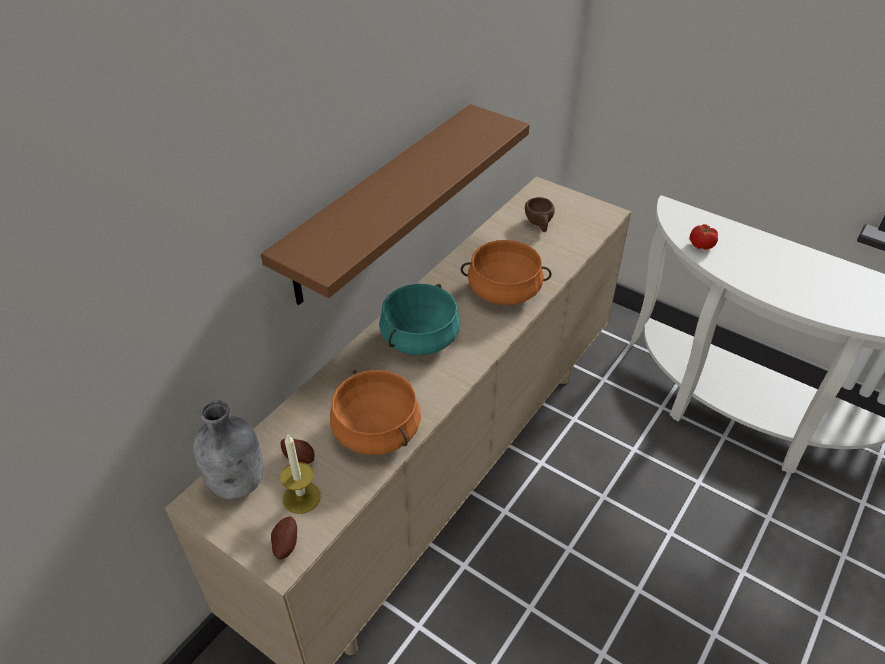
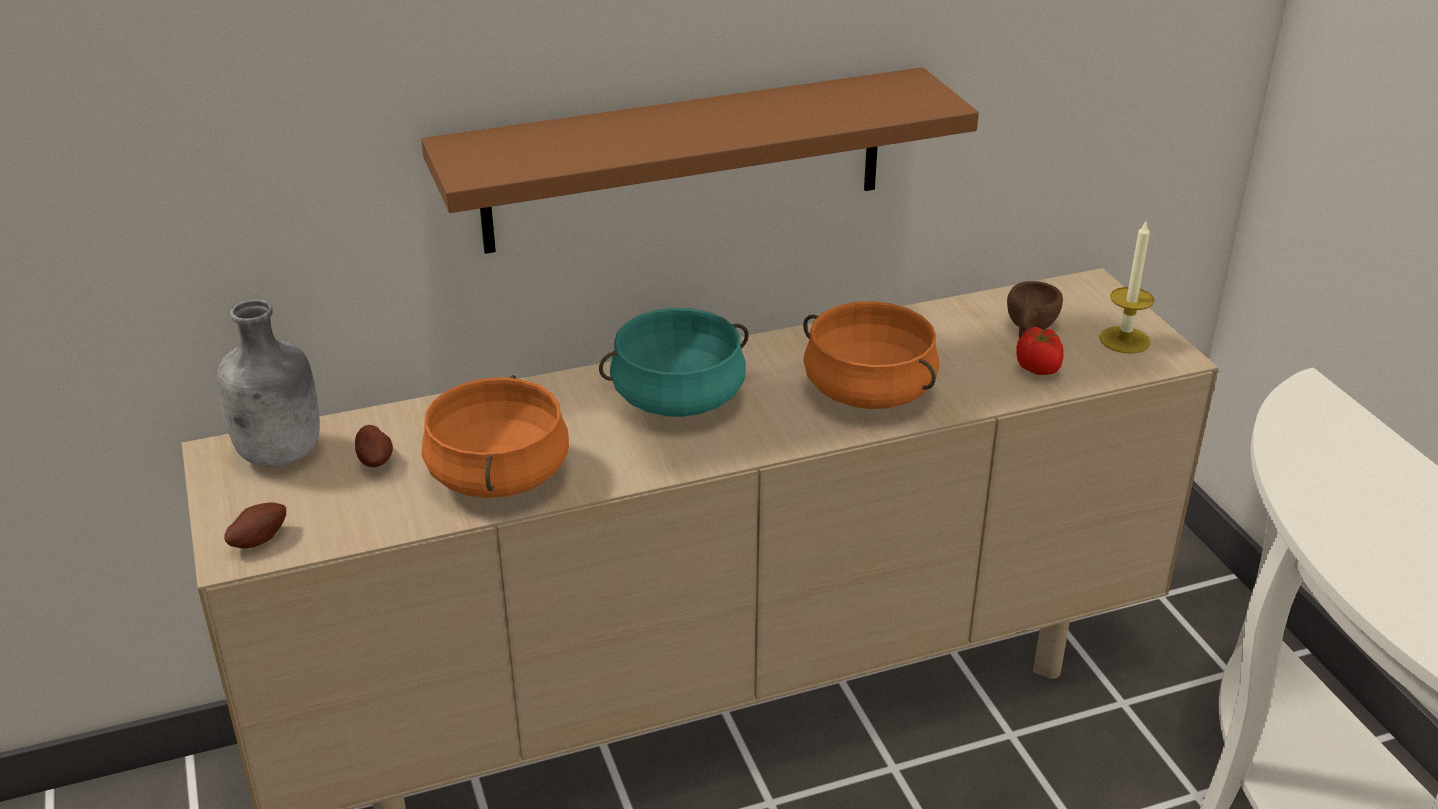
camera: 35 degrees right, 10 degrees down
(301, 497) = (330, 502): candle -> candle (1124, 340)
(701, 245) = (1302, 461): tomato -> tomato (1038, 368)

